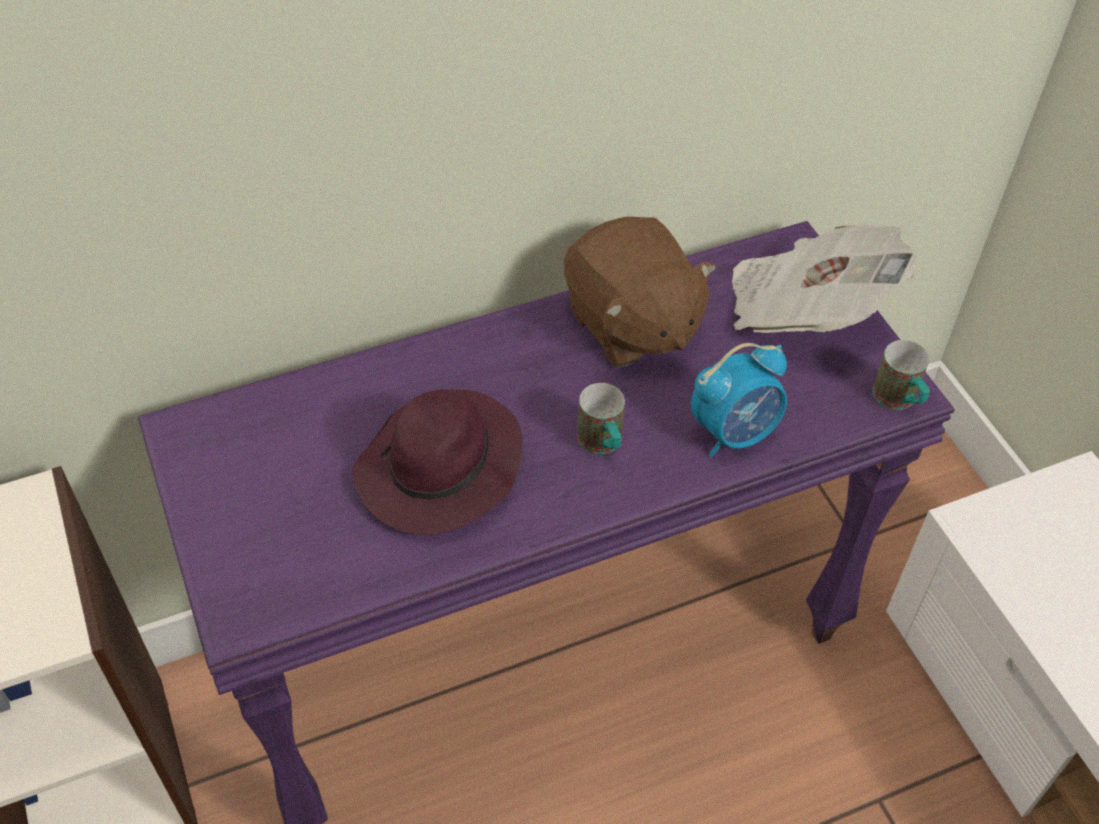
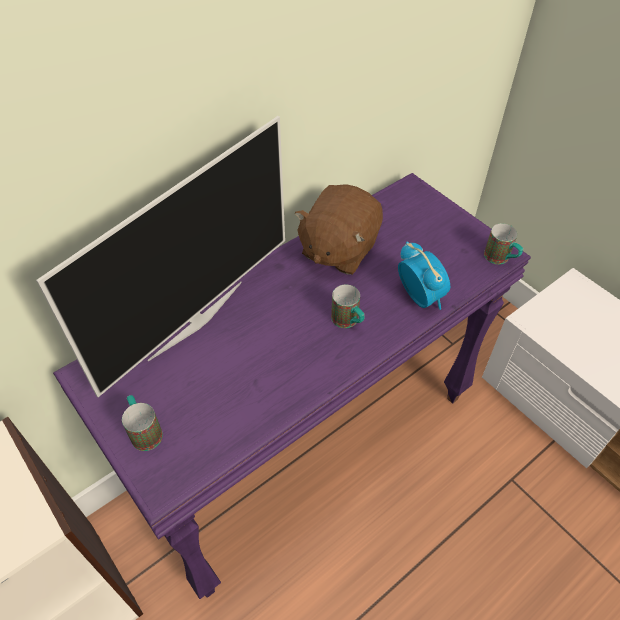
camera: 15 degrees left, 0 degrees up
(240, 532) = (144, 431): none -> mug
(368, 384) = (195, 318): none -> television
(440, 470) = (257, 360): purple hat -> none
(631, 325) = (338, 249): brown plush toy -> brown plush toy turned 75 degrees clockwise
(734, 432) = (419, 297): alarm clock -> alarm clock turned 75 degrees counterclockwise
(806, 310) = (431, 220): newspaper -> none

